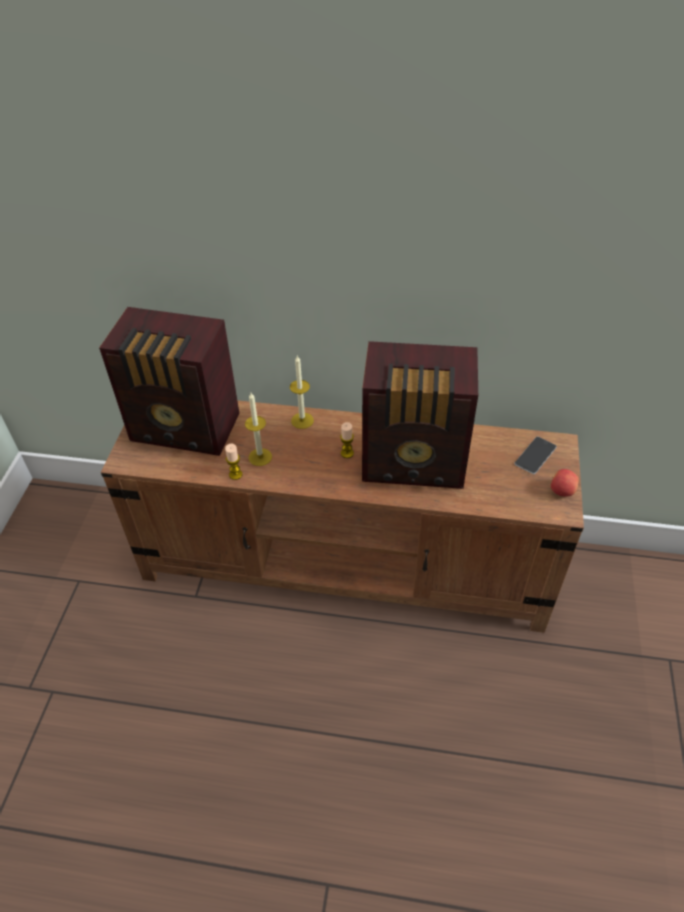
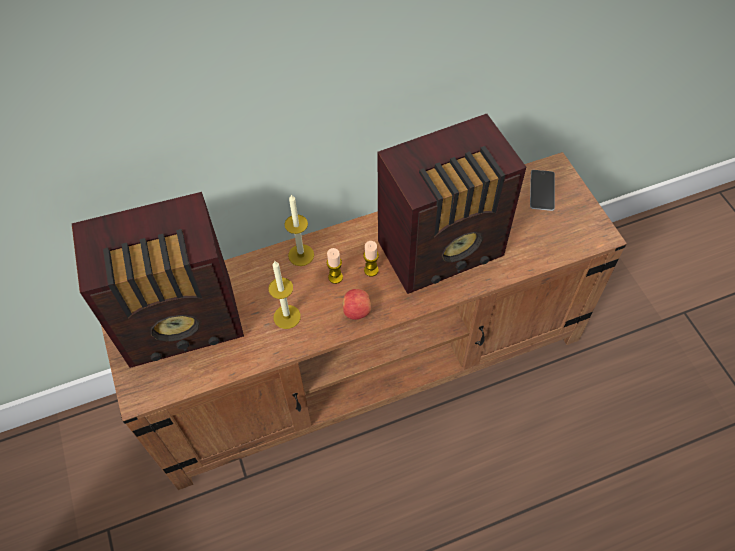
camera: 30 degrees left, 10 degrees up
(235, 474) = (275, 349): candle -> candle (335, 277)
(561, 491) = (587, 216): apple -> apple (356, 311)

